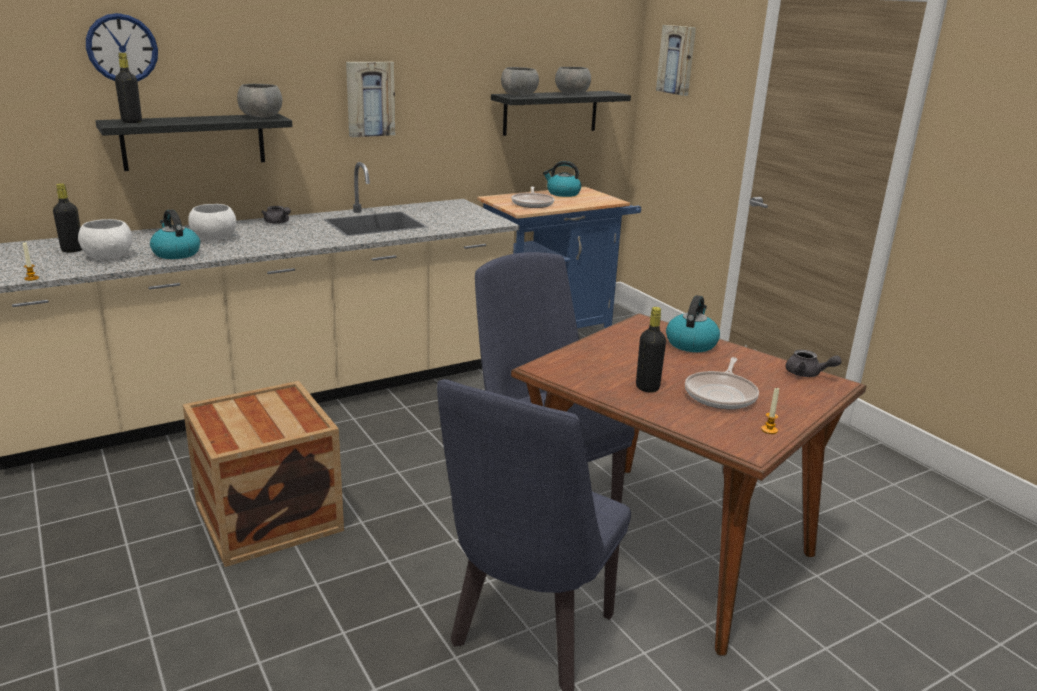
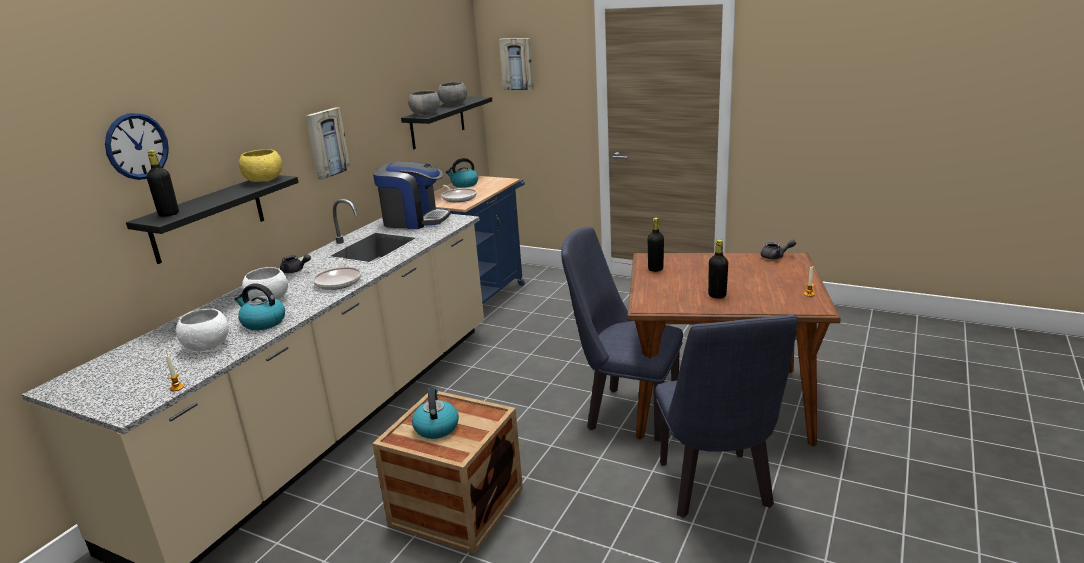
camera: 30 degrees left, 0 degrees up
(72, 250) = (158, 353): black bottle -> black bottle (655, 269)
(260, 117) = (264, 180): grey bowl -> yellow bowl
(454, 211) = (414, 220): none -> coffee machine
(691, 343) = (694, 261): kettle -> kettle (436, 427)
(721, 394) = (757, 284): frying pan -> frying pan (339, 281)

